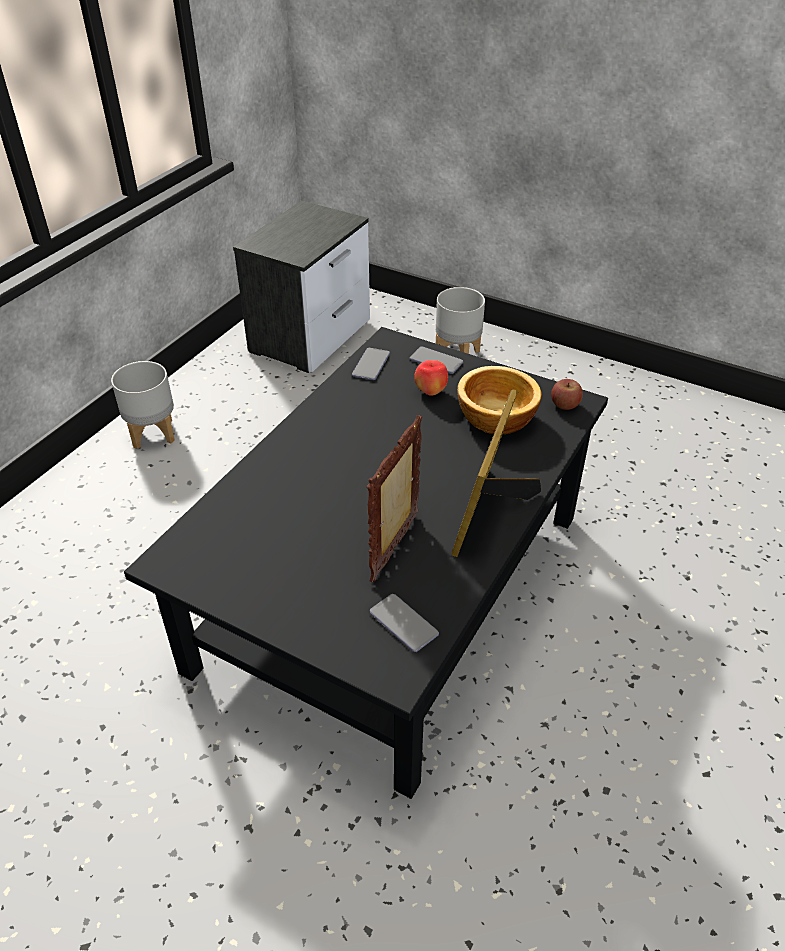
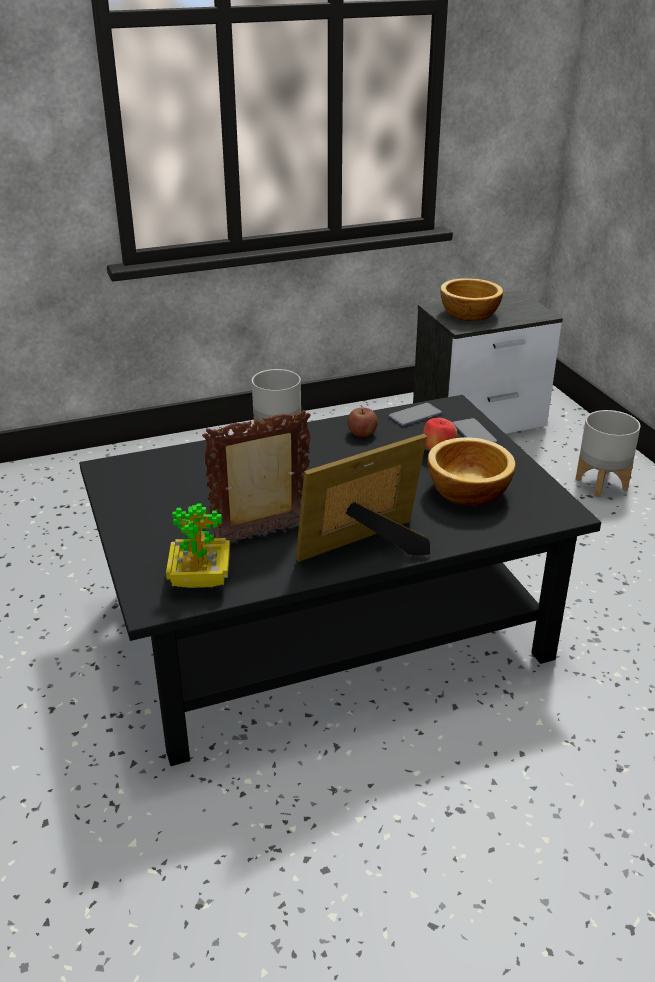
camera: 40 degrees right, 10 degrees down
(290, 241) = (468, 314): none -> bowl
(403, 623) = (200, 579): phone -> potted plant
(565, 405) = (547, 509): apple -> apple (362, 433)

